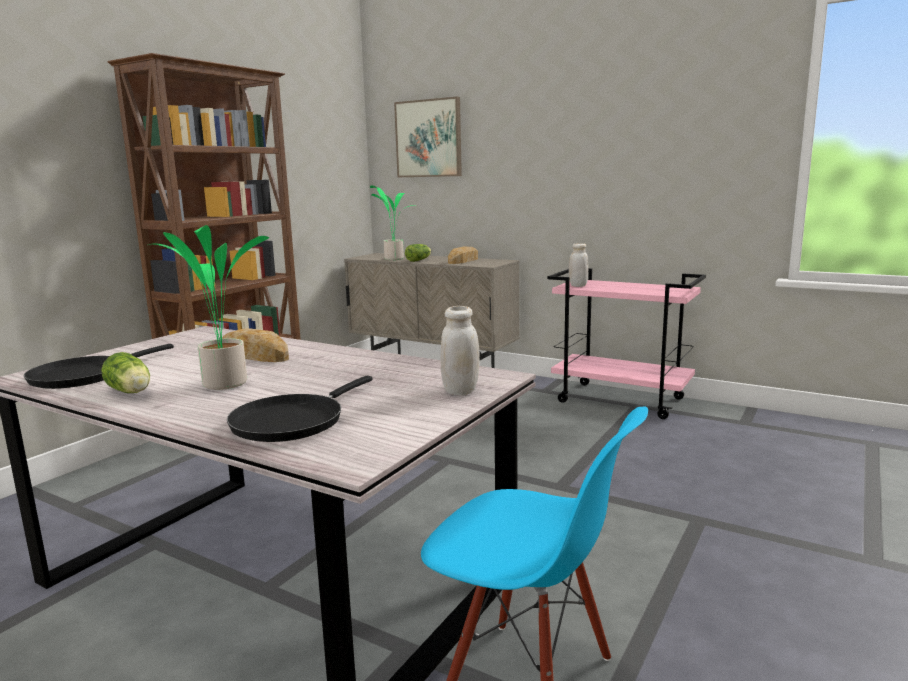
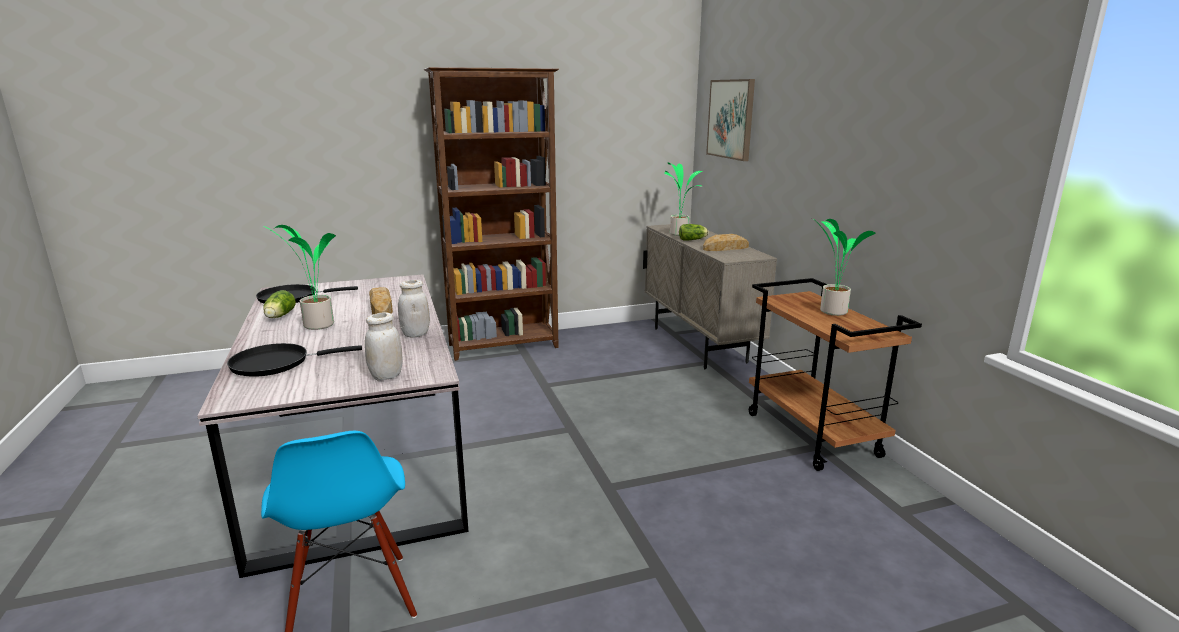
camera: 40 degrees right, 5 degrees up
(578, 285) = (785, 301): white jar -> white jar (415, 334)
(622, 285) = (831, 311): none -> potted plant
(622, 400) = (813, 435): pink cart -> brown cart

